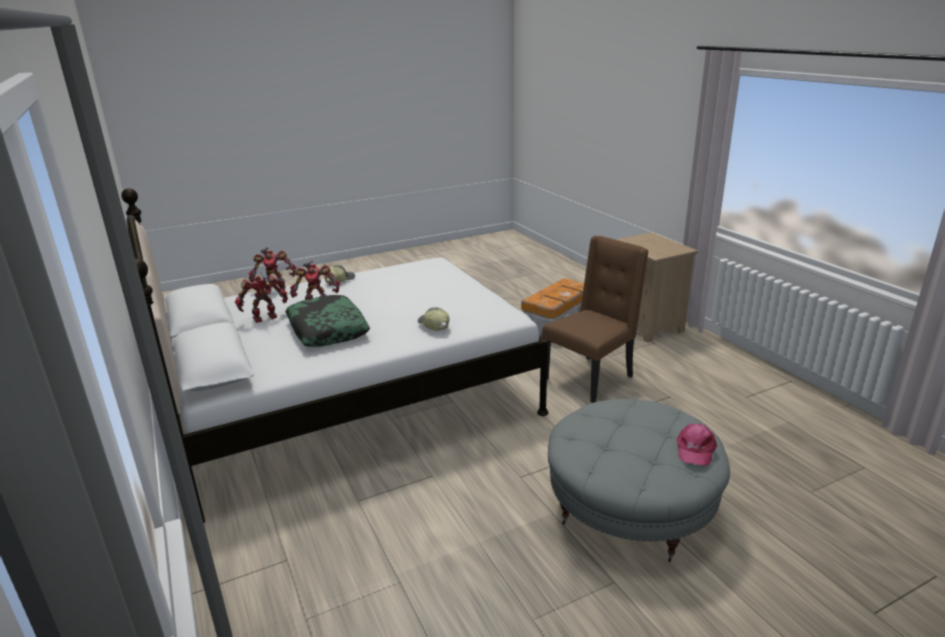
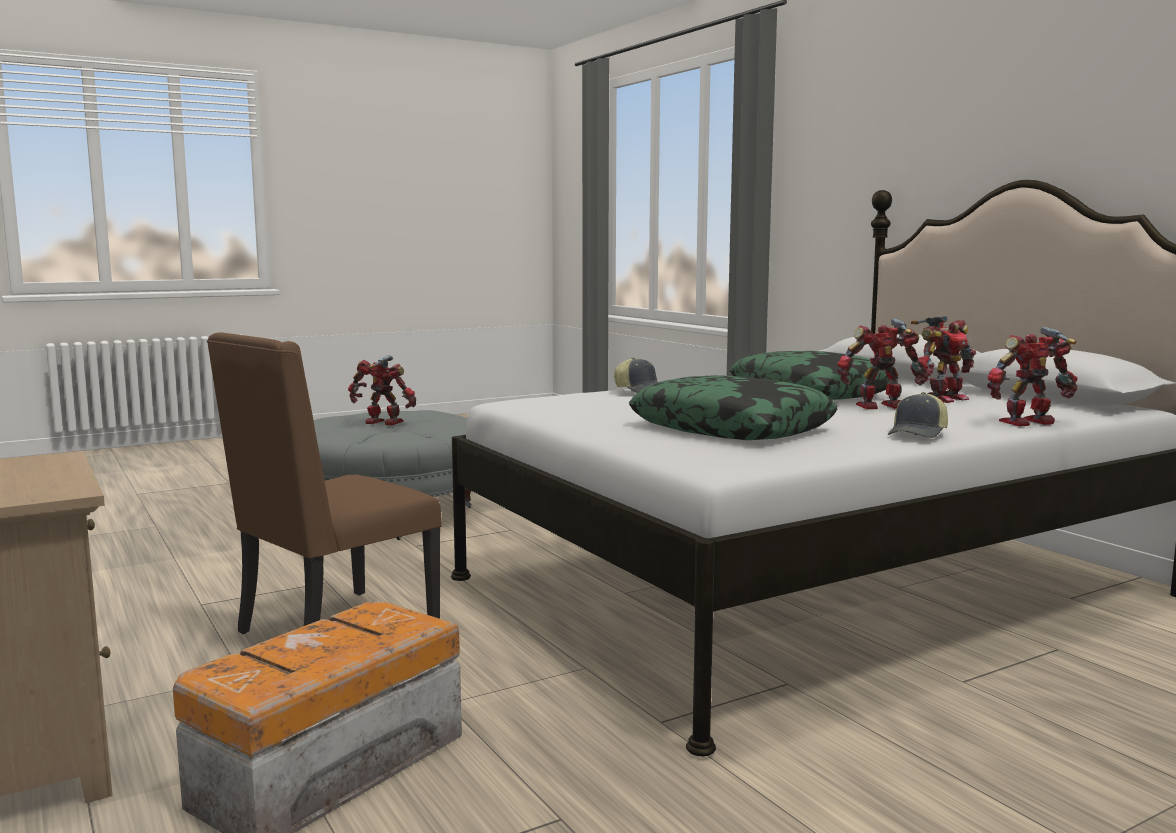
camera: 175 degrees right, 15 degrees down
(412, 285) = (731, 428): none -> pillow
(633, 429) = (383, 423): none -> toy robot
(695, 449) = (330, 417): pink cap -> none

